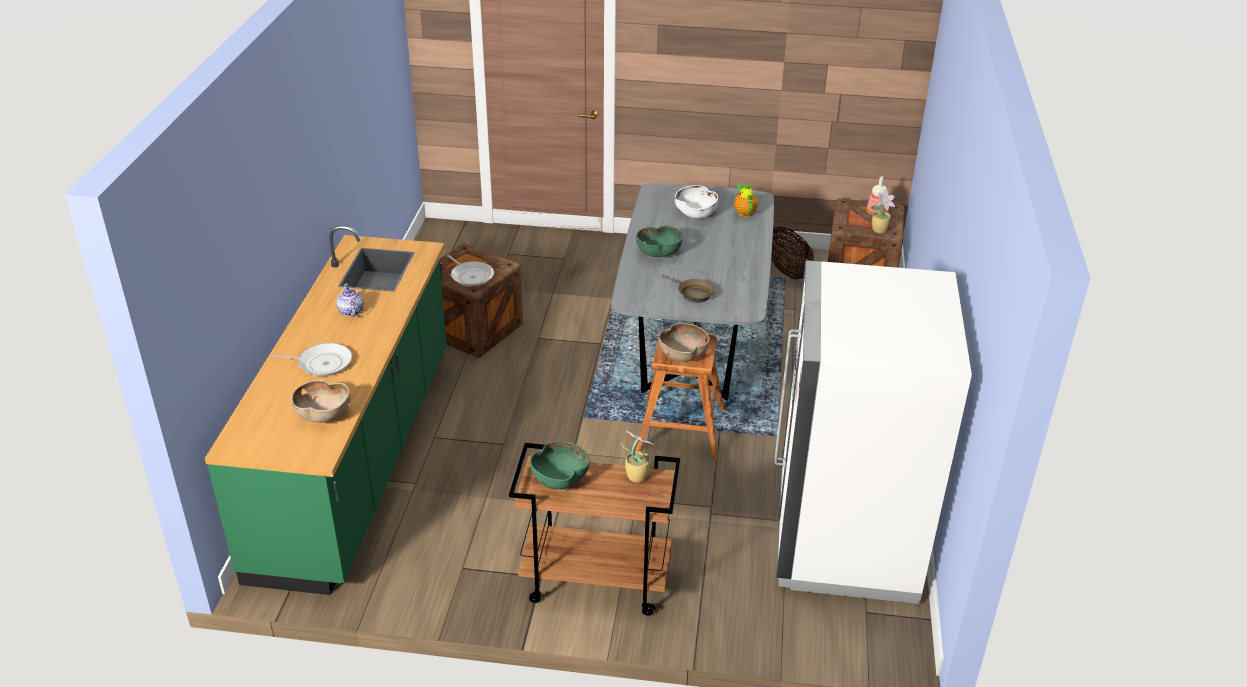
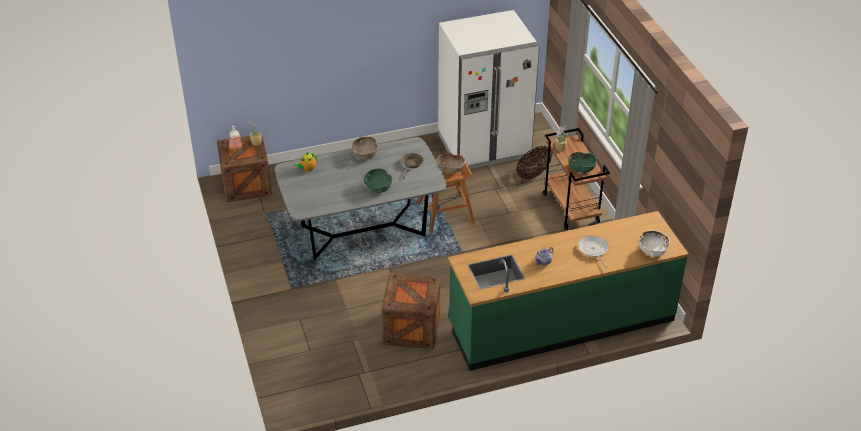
camera: 115 degrees left, 5 degrees up
(323, 415) = (628, 230): brown bowl -> brown bowl (365, 155)
(471, 276) = (419, 287): frying pan -> none
(696, 213) = (321, 187): white bowl -> white bowl (652, 251)
(787, 271) = (257, 215): basket -> basket (533, 174)

